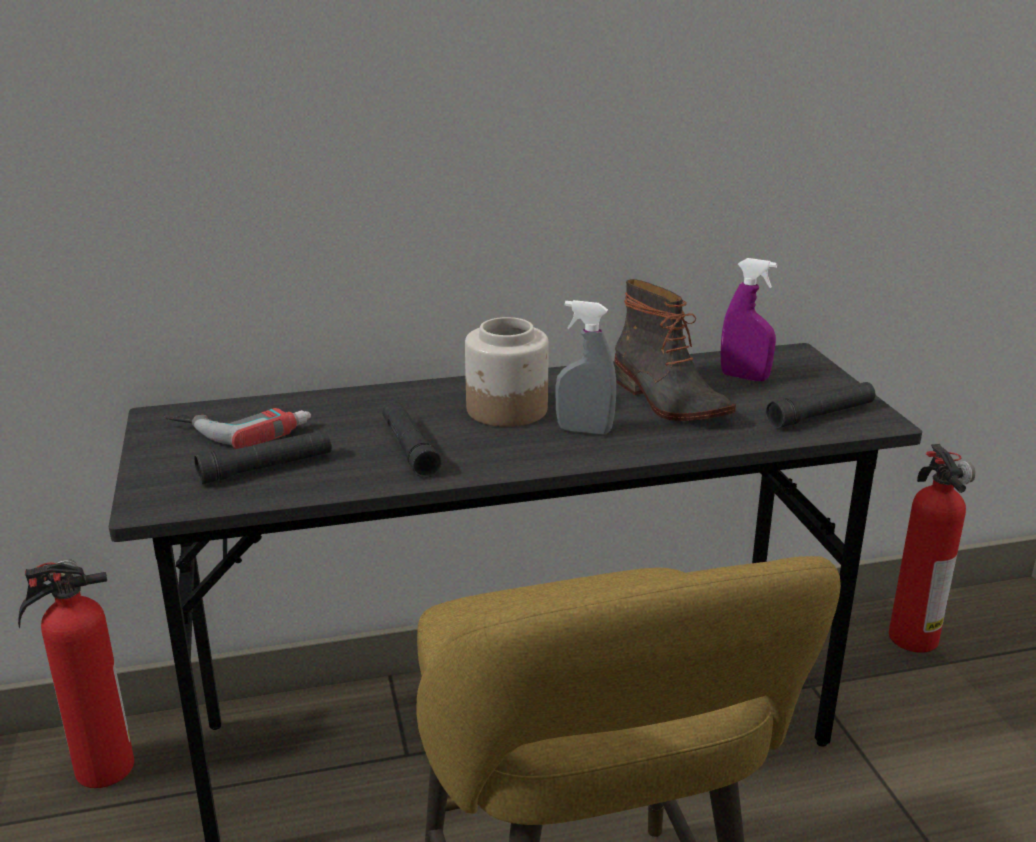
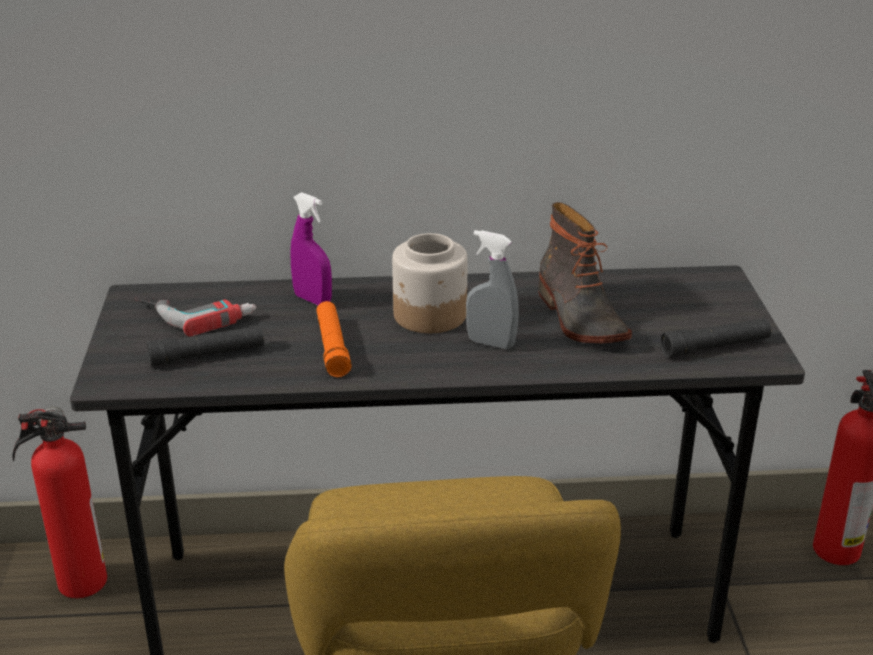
camera: 10 degrees right, 5 degrees up
(409, 448) = (332, 347): black flashlight -> orange flashlight
(744, 377) = (661, 299): purple spray bottle -> purple spray bottle (313, 300)

